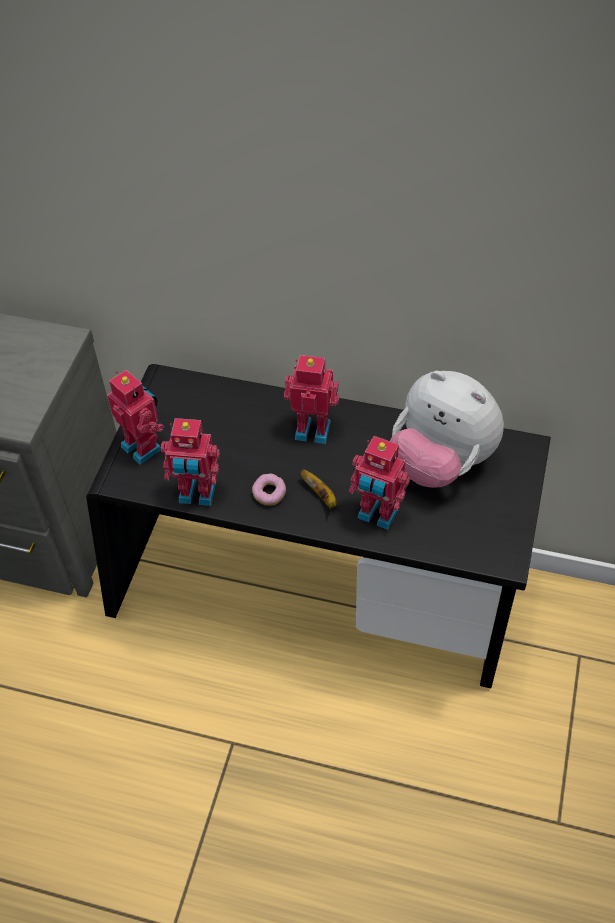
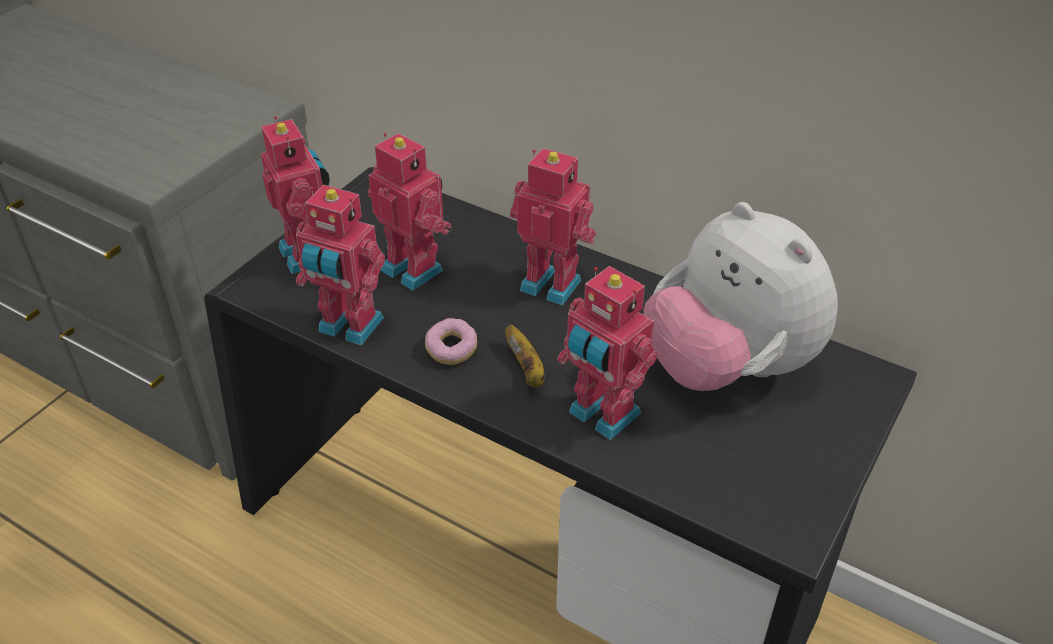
camera: 15 degrees right, 10 degrees down
(220, 439) = (415, 268): none -> toy robot

